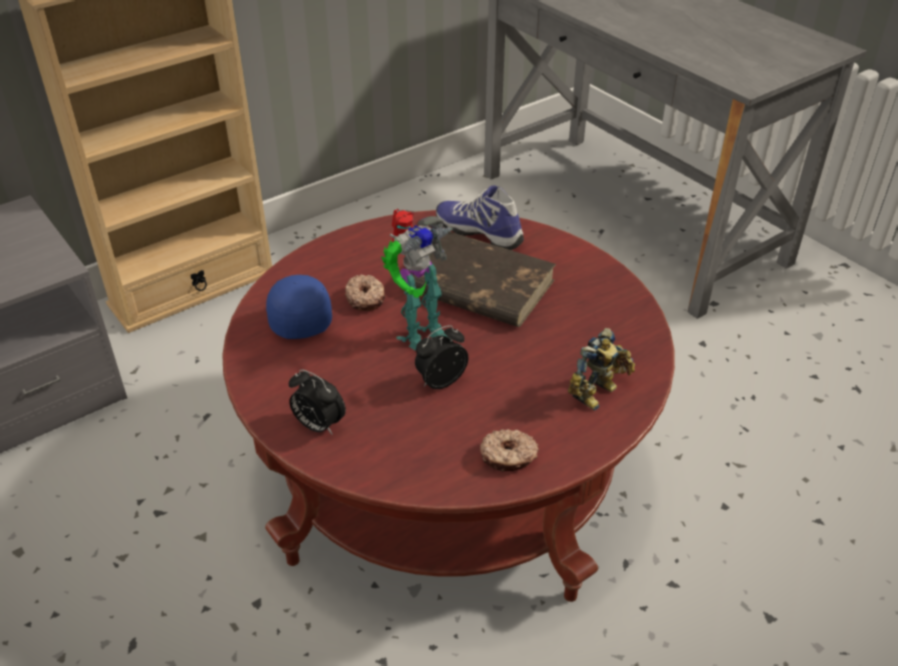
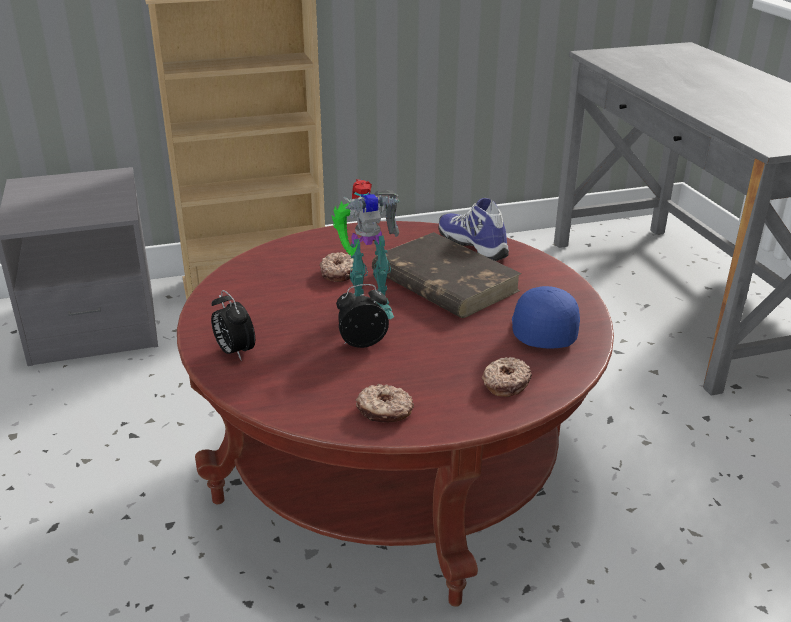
camera: 20 degrees right, 10 degrees down
(297, 315) = (273, 274): blue cap -> blue cap (541, 329)
(599, 394) = (505, 383): toy robot -> donut

